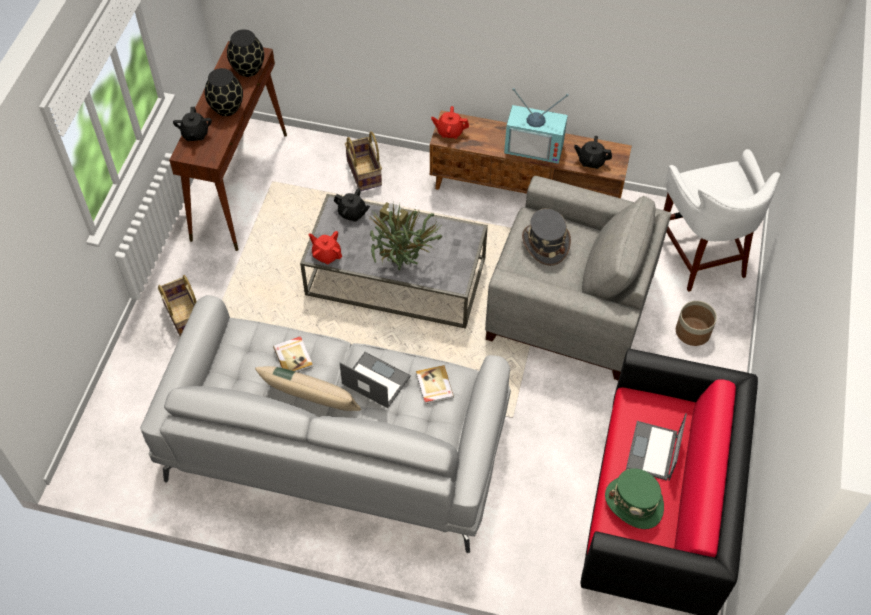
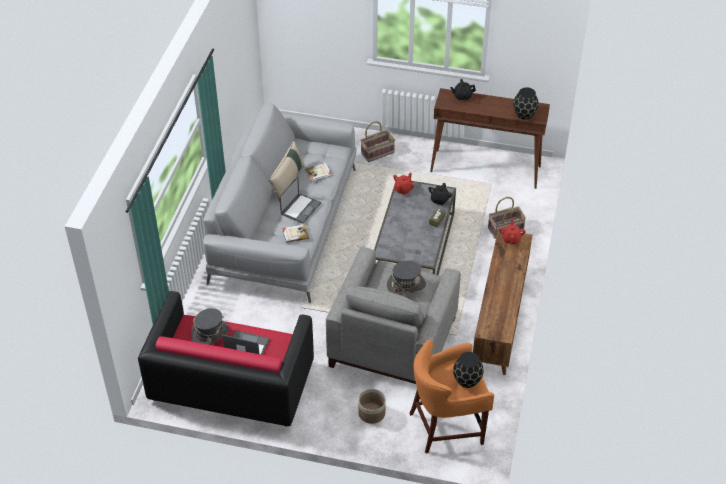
camera: 90 degrees right, 10 degrees down
(226, 107) = (487, 107): black vase -> black vase (467, 380)
(403, 265) = (396, 225): potted plant -> none
(535, 146) = (503, 286): television -> none
(591, 161) = (491, 318): black teapot -> none
(634, 503) = (210, 333): green hat -> grey hat
(703, 254) = (447, 427): white stool -> orange stool

